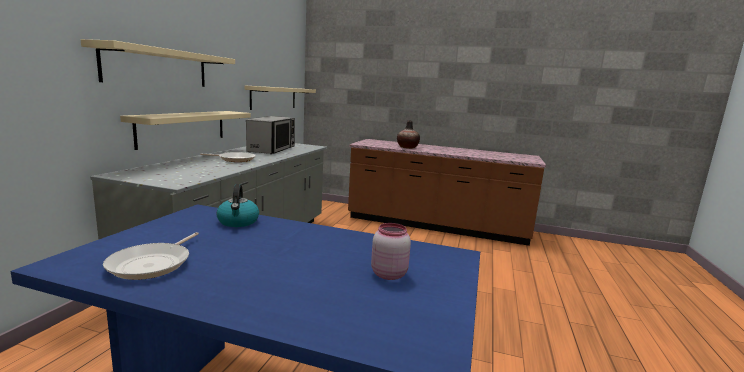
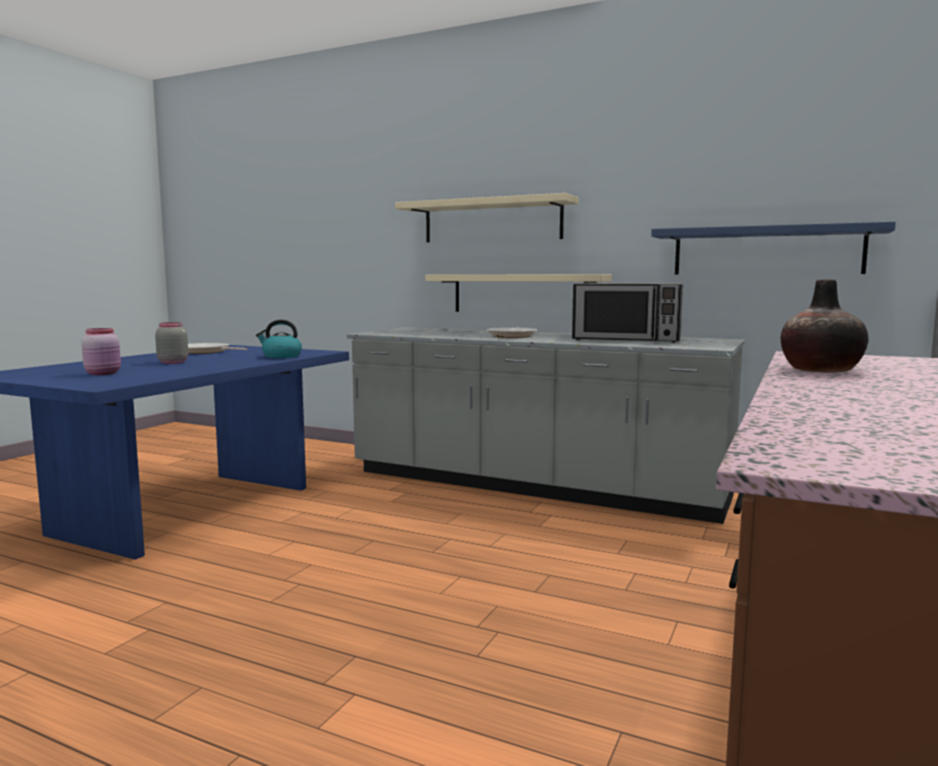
camera: 100 degrees right, 5 degrees down
(274, 98) = (766, 251): beige shelf -> blue shelf
(285, 261) = (172, 362): none -> grey jar

